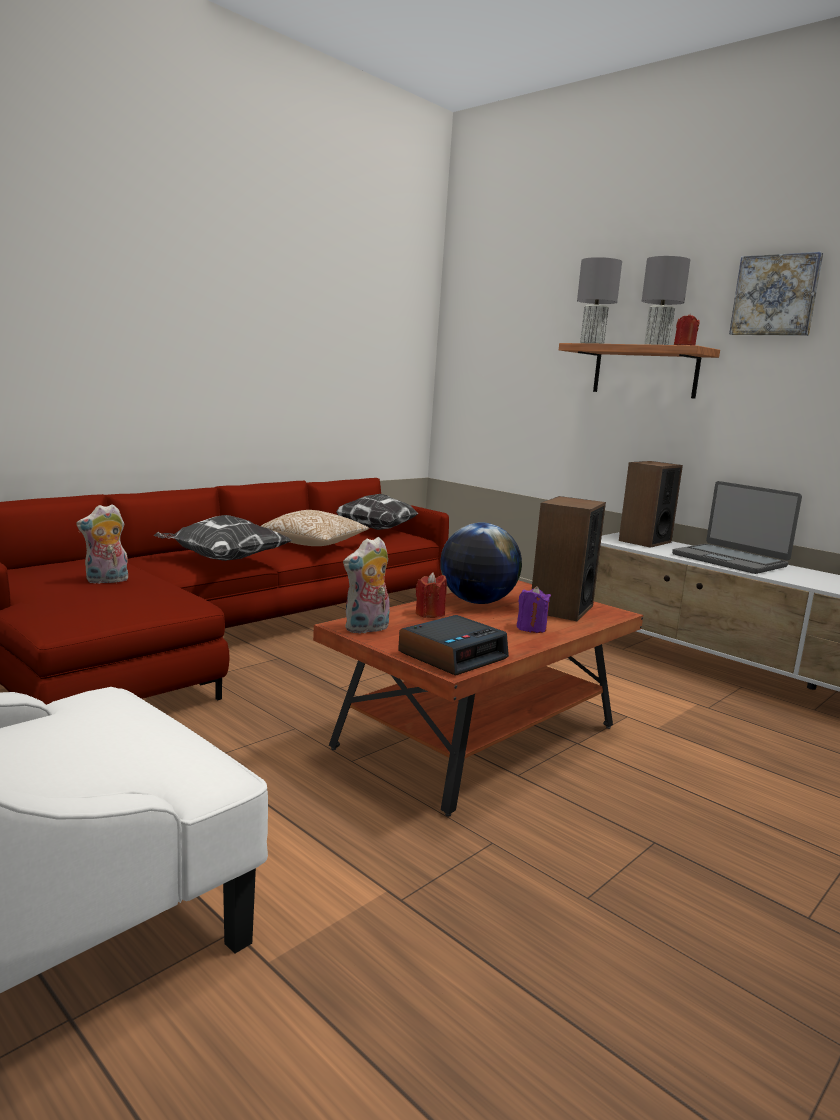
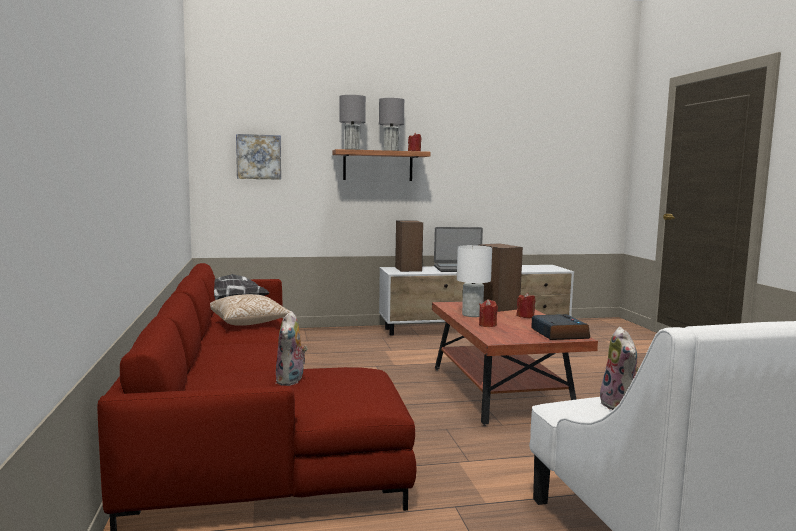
camera: 55 degrees left, 5 degrees down
(223, 560) = (257, 348): pillow -> none
(367, 629) = (505, 338): plush toy -> plush toy (619, 405)
(477, 602) = (473, 315): globe -> white table lamp
(531, 628) = (525, 316): purple candle -> red candle
(776, 295) = (448, 124): picture -> picture (258, 157)

